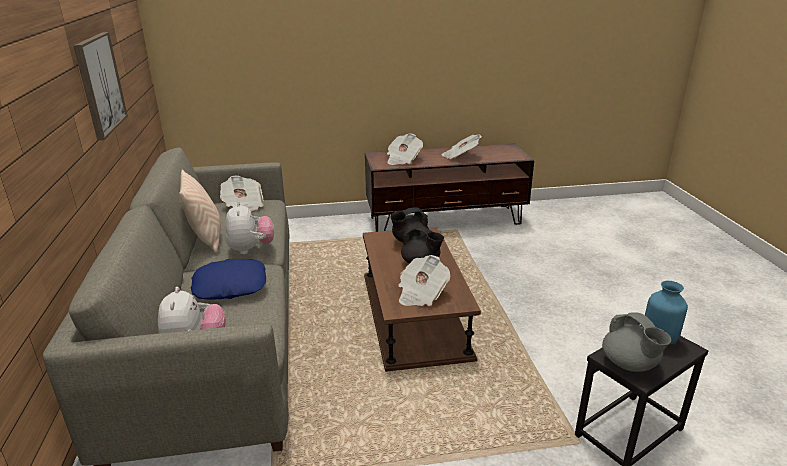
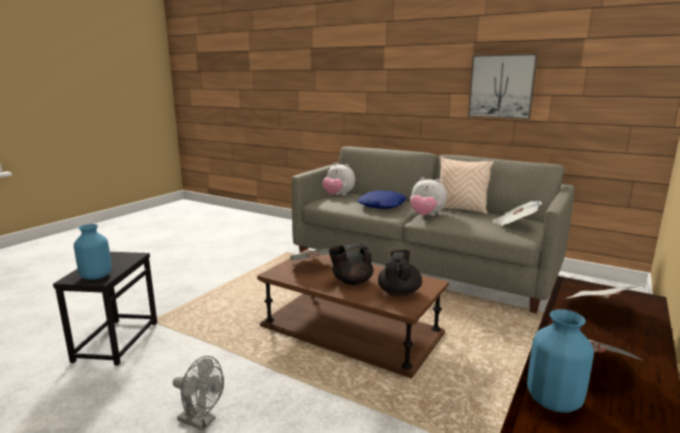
camera: 130 degrees right, 10 degrees down
(494, 157) = (555, 401): none -> blue vase
(581, 315) = (201, 421): none -> grey fan
(629, 364) = (118, 257): grey teapot -> none

